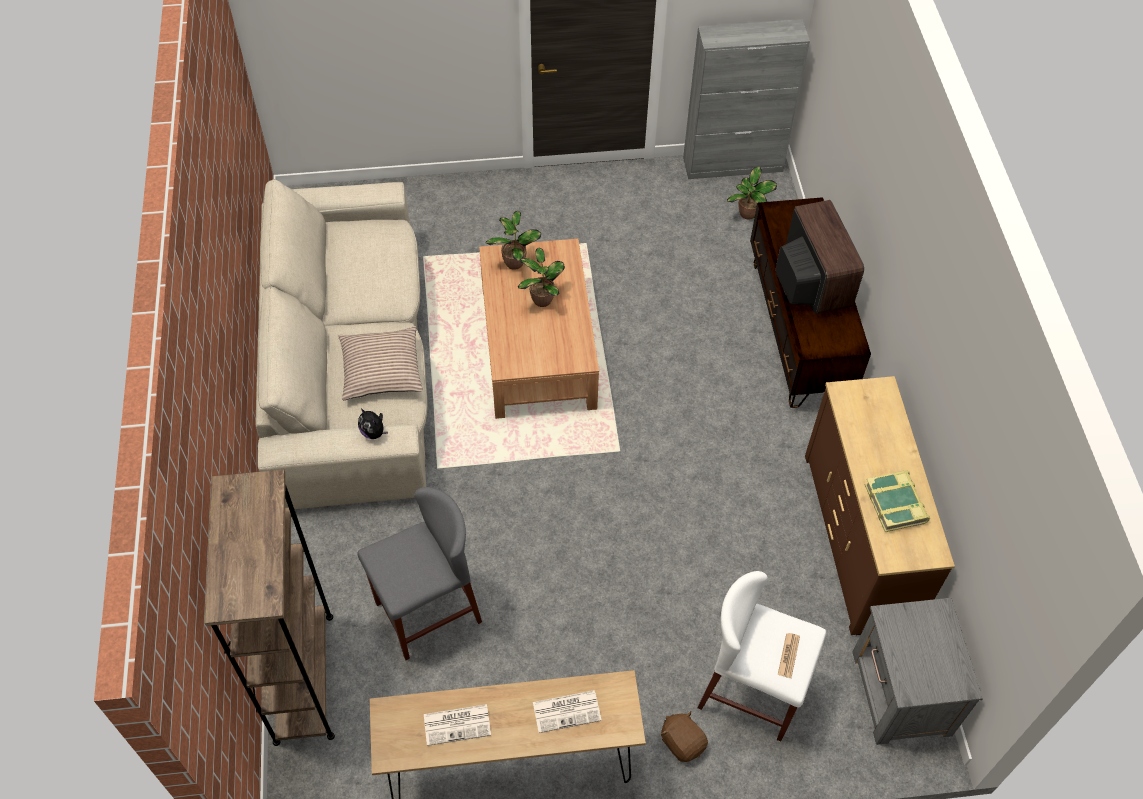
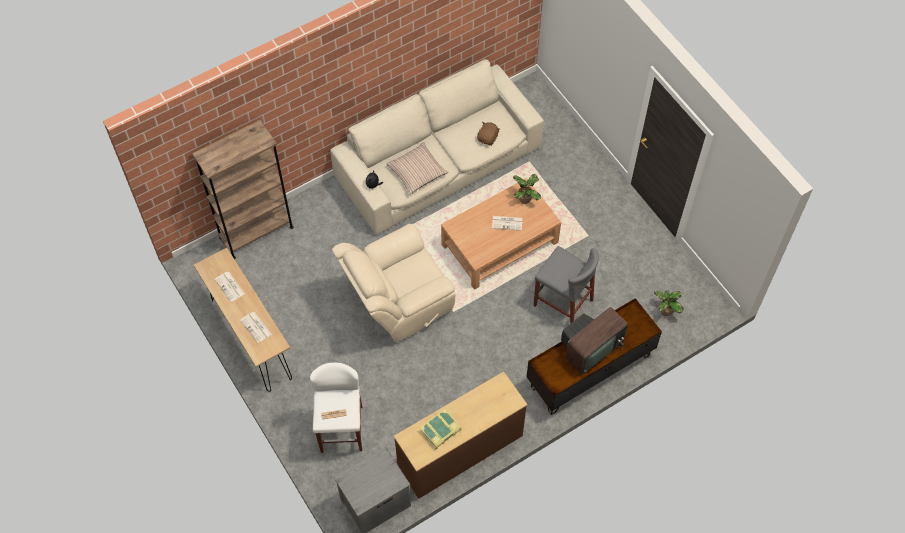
camera: 65 degrees right, 5 degrees up
(428, 612) = (314, 266): grey stool -> grey stool (563, 302)
(542, 298) = (507, 223): potted plant -> newspaper
(562, 518) = (397, 302): none -> beige armchair
(682, 742) = (299, 407): brown plush toy -> brown plush toy (488, 138)
(733, 164) = (702, 288): grey cabinet -> none

